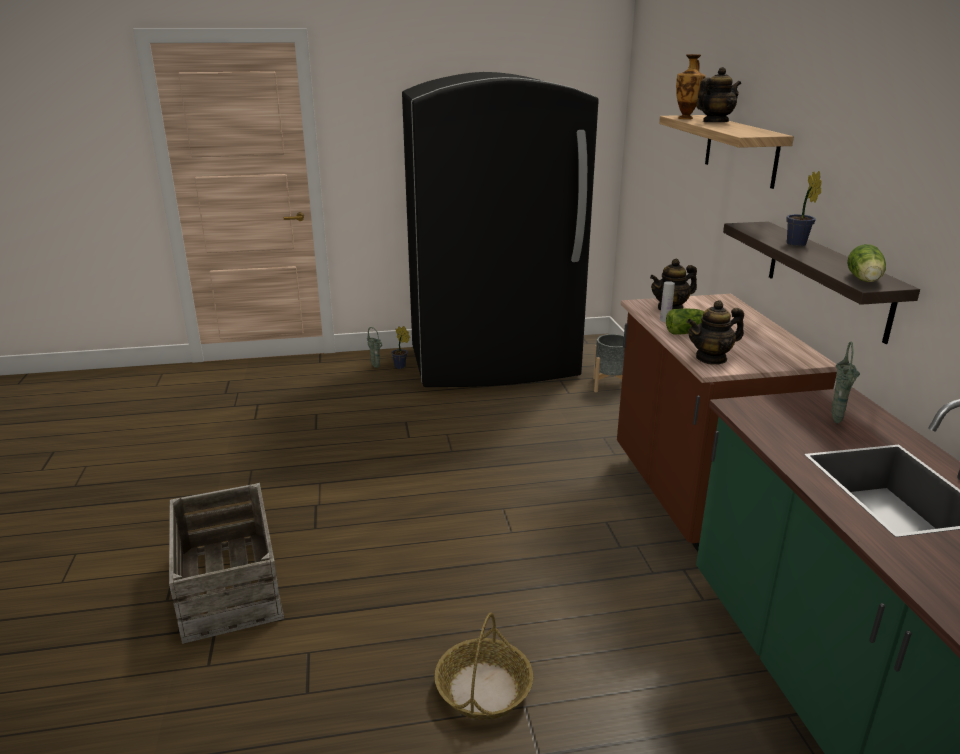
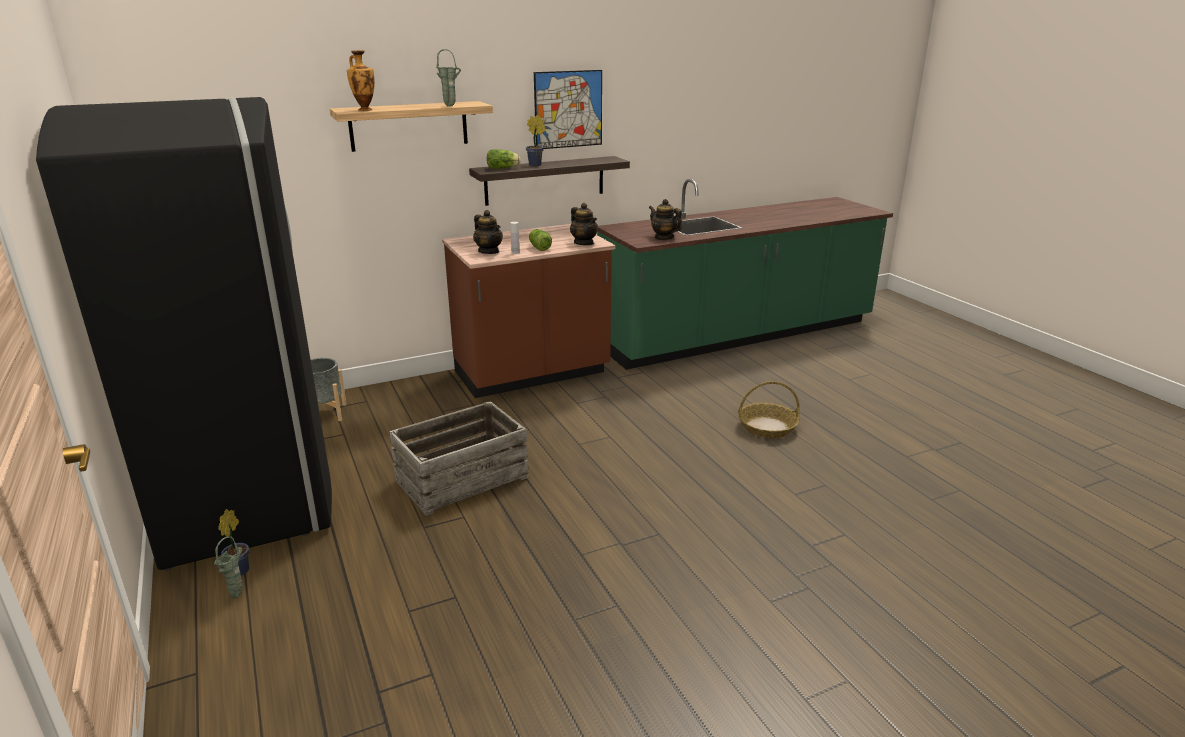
camera: 105 degrees left, 0 degrees up
(227, 585) = (764, 558): crate -> crate (462, 479)
(714, 122) = (397, 107): teapot -> teapot (664, 237)
(836, 423) = (645, 229): green vase -> green vase (451, 106)
(864, 280) = (608, 160): lettuce -> lettuce (504, 168)
(878, 179) = (568, 109): none -> picture

